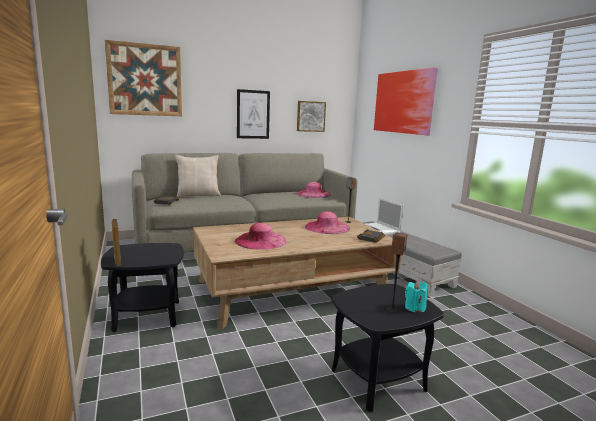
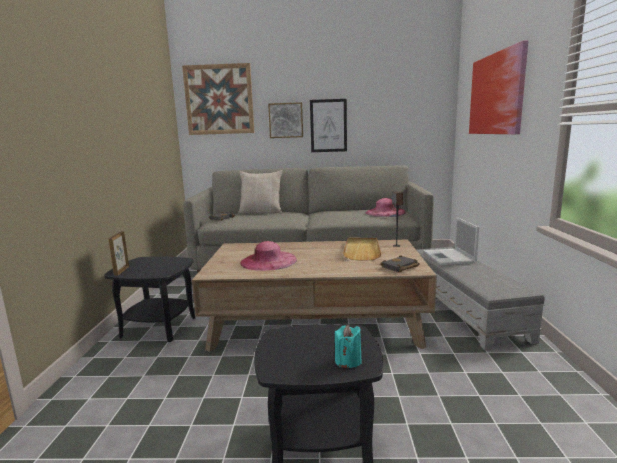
camera: 25 degrees right, 0 degrees up
(310, 116) = (397, 123): picture -> picture (286, 120)
(327, 227) = (362, 250): pink hat -> beige tray
(392, 310) = (314, 359): speaker -> none

